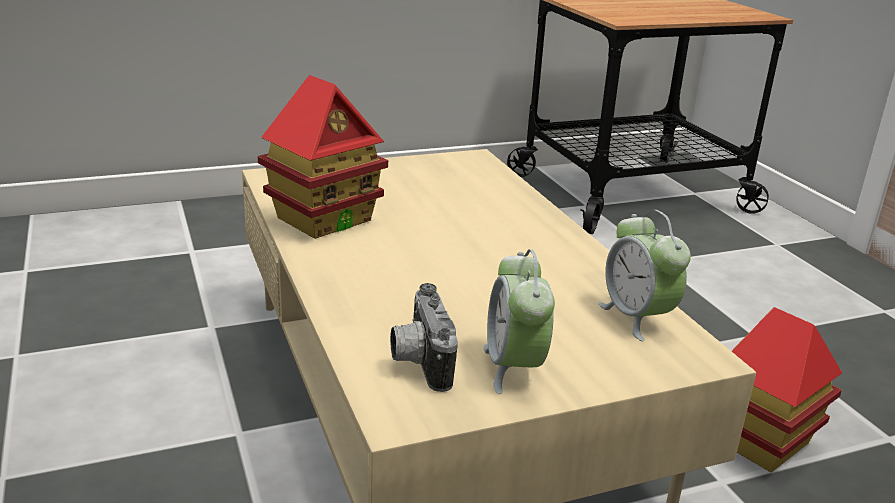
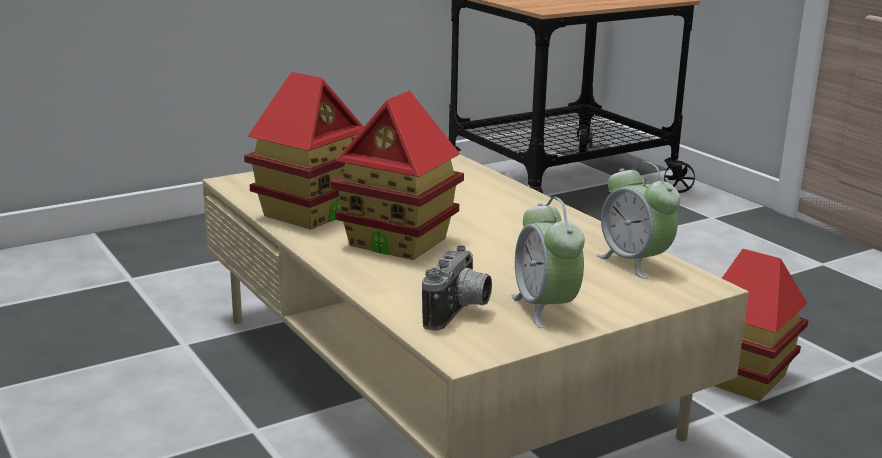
camera: 10 degrees left, 5 degrees down
(395, 263) = (398, 242): none -> toy house
(418, 362) = (460, 313): camera -> camera turned 135 degrees counterclockwise

